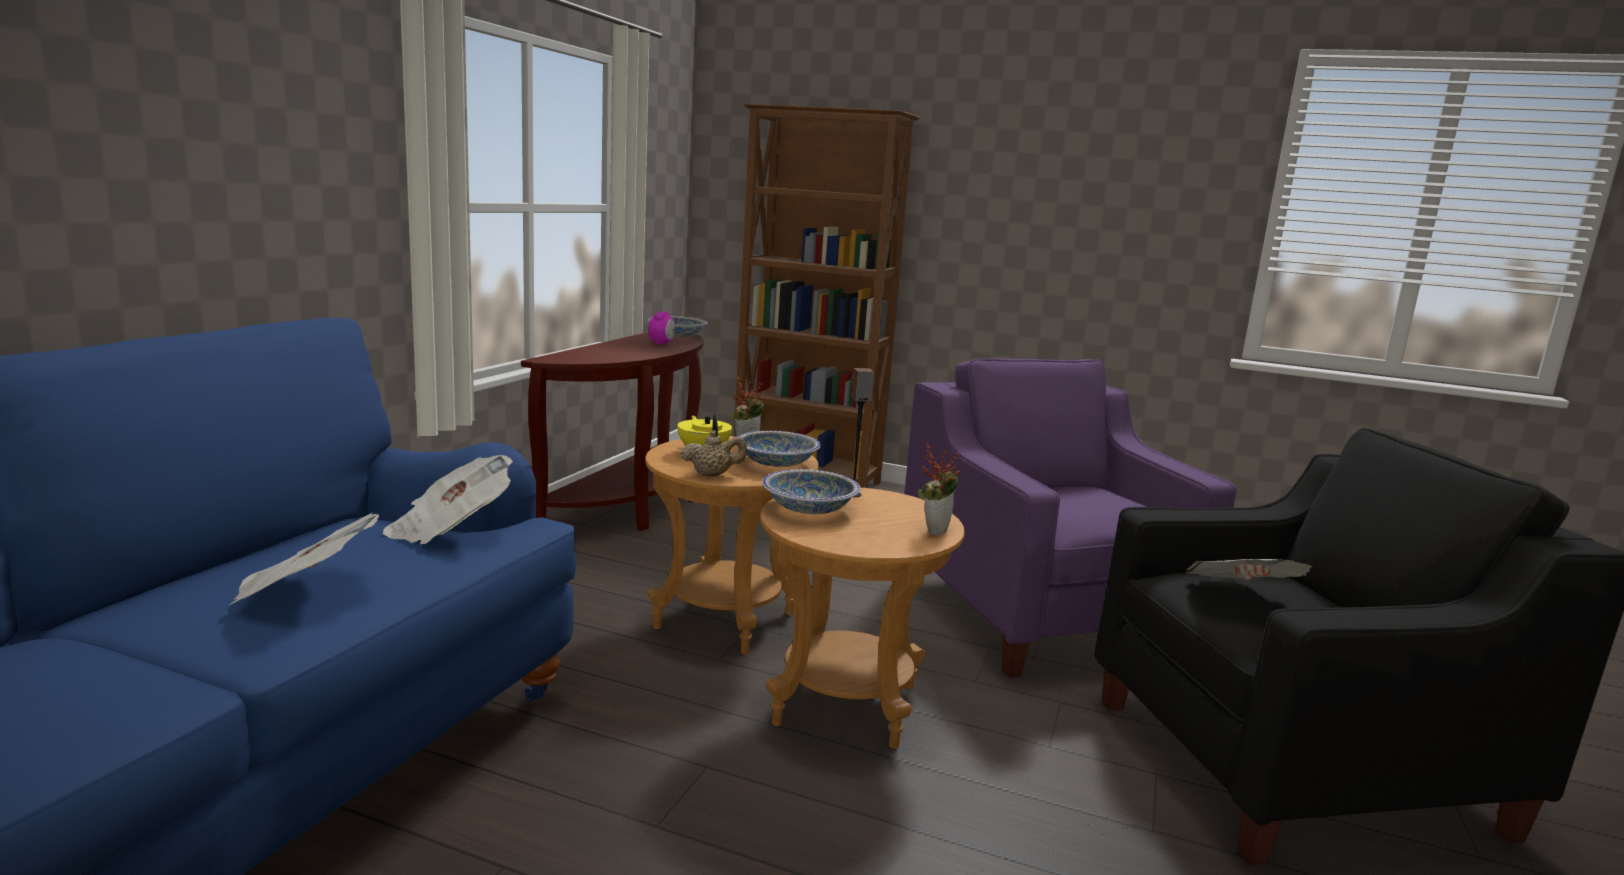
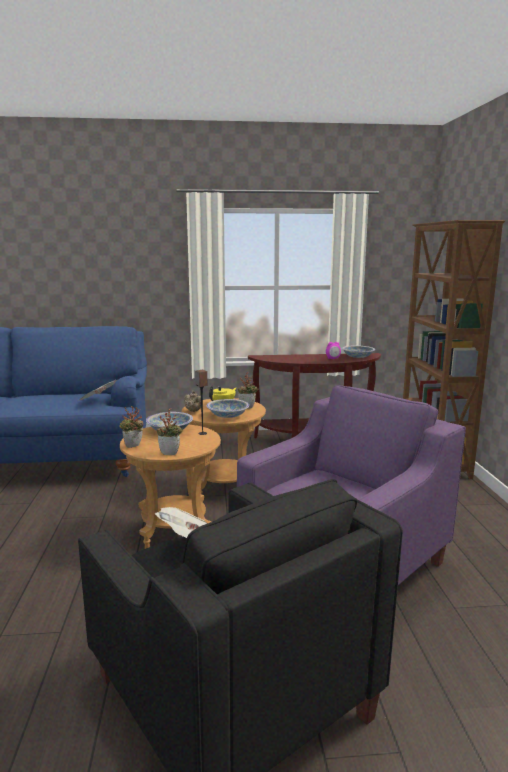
camera: 65 degrees right, 0 degrees up
(305, 592) = (38, 403): newspaper -> none
(872, 547) = (133, 446): none -> potted plant

